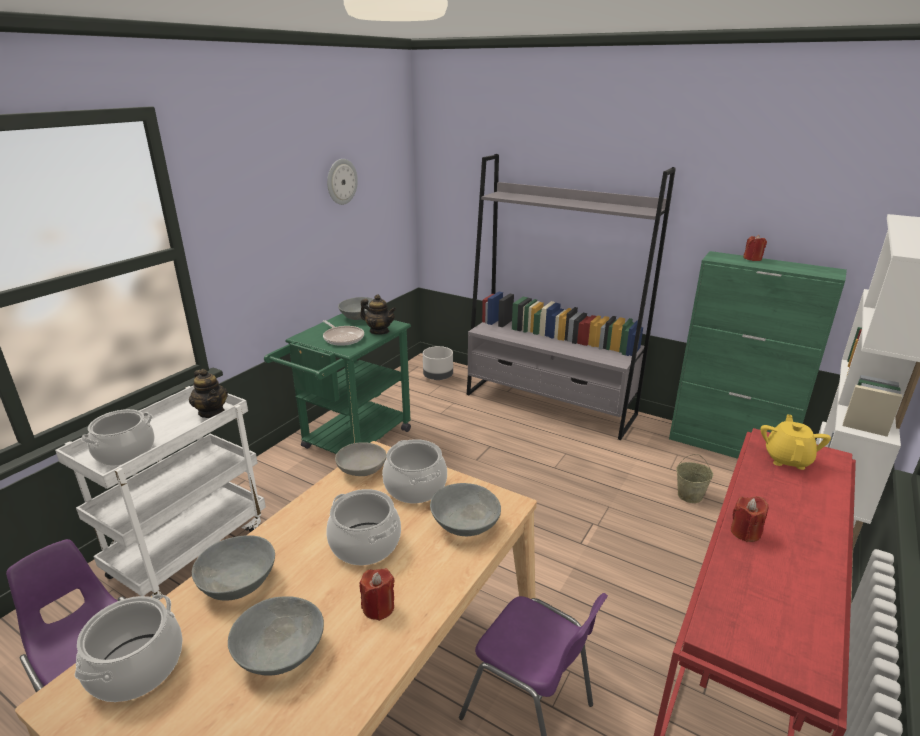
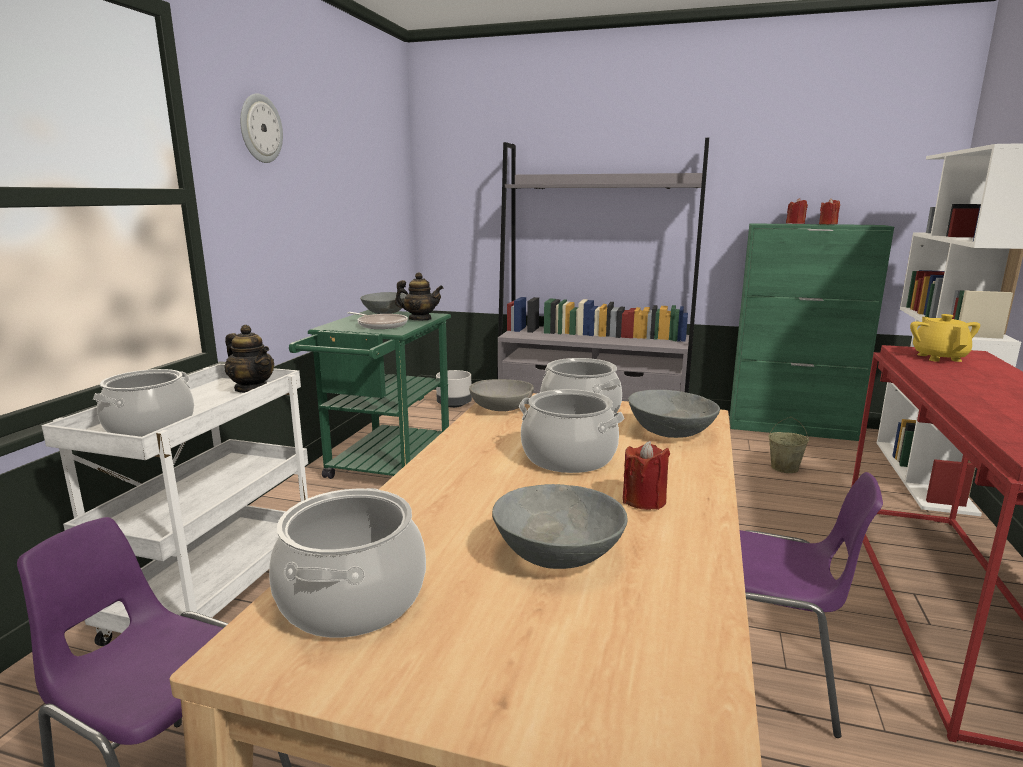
camera: 15 degrees left, 10 degrees down
(239, 583) = (434, 505): grey bowl -> none
(341, 181) = (350, 163): wall clock -> wall clock (260, 128)
(745, 532) = (969, 398): red candle -> red candle (828, 224)

